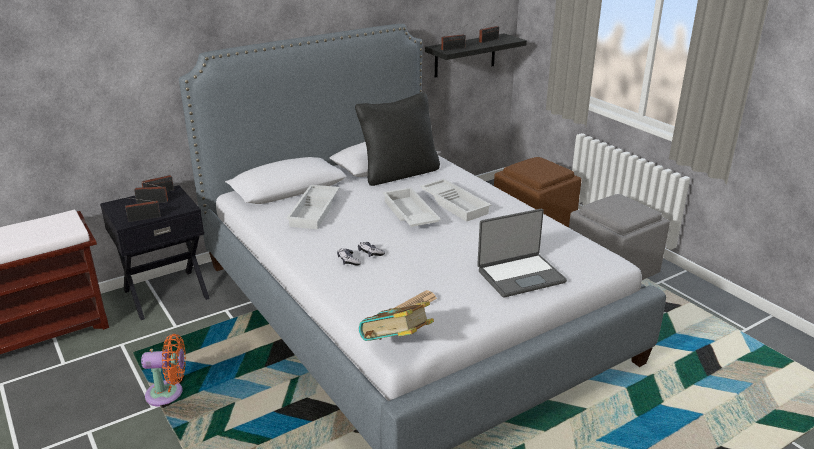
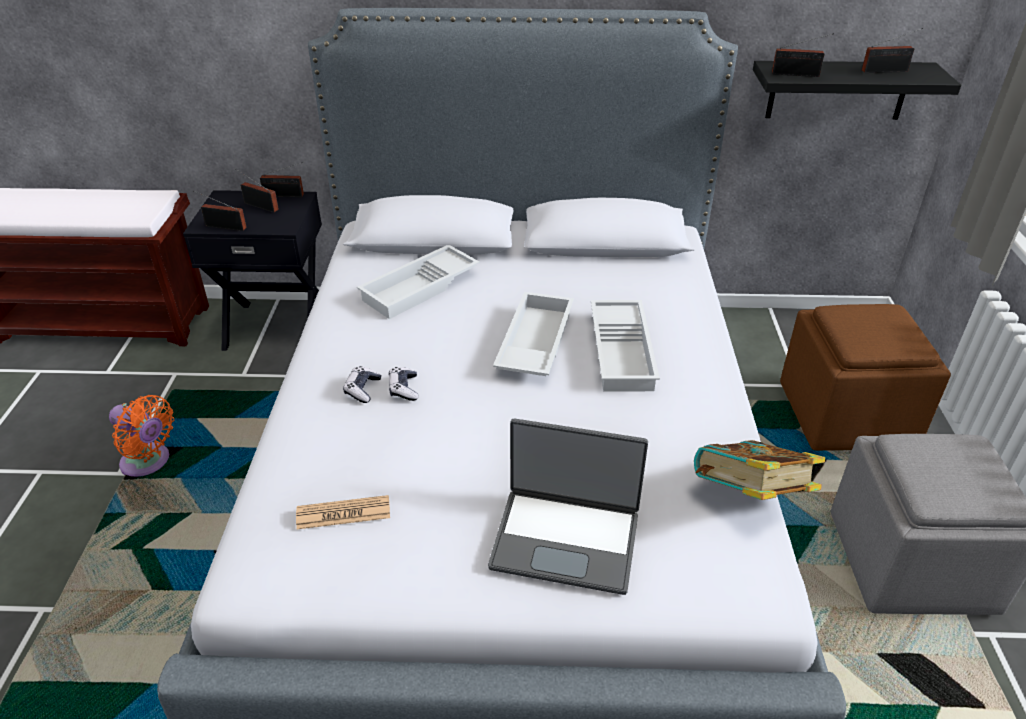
camera: 35 degrees right, 10 degrees up
(396, 345) = (244, 573): book -> book (749, 498)
(399, 173) = (603, 266): black pillow -> none

